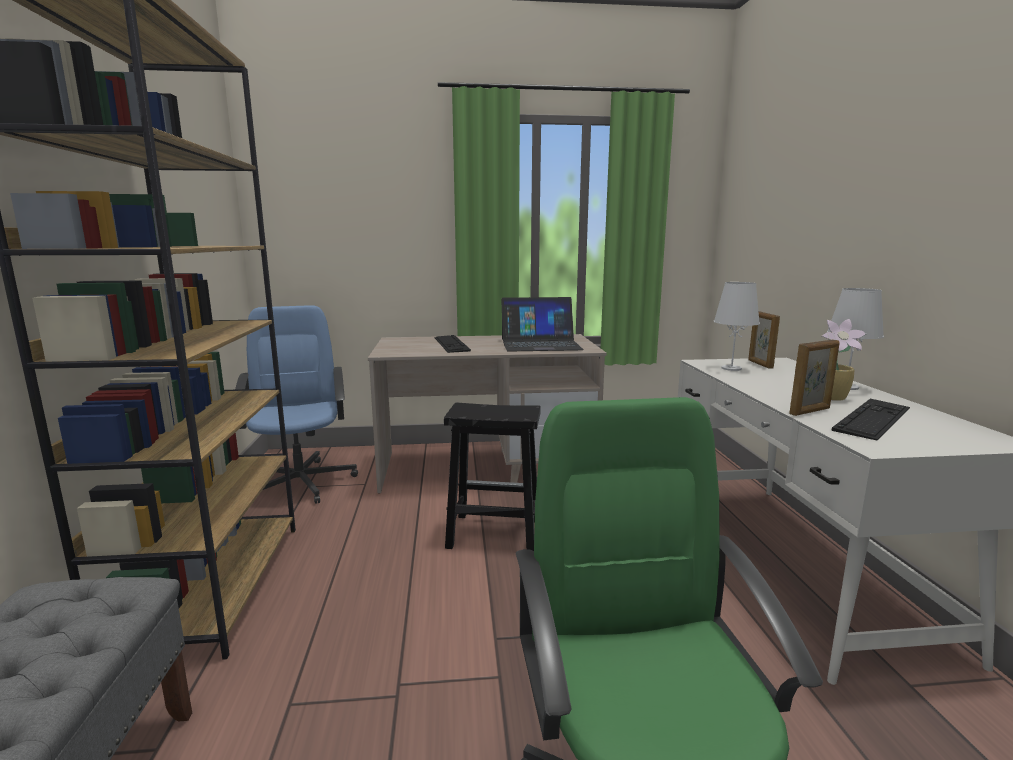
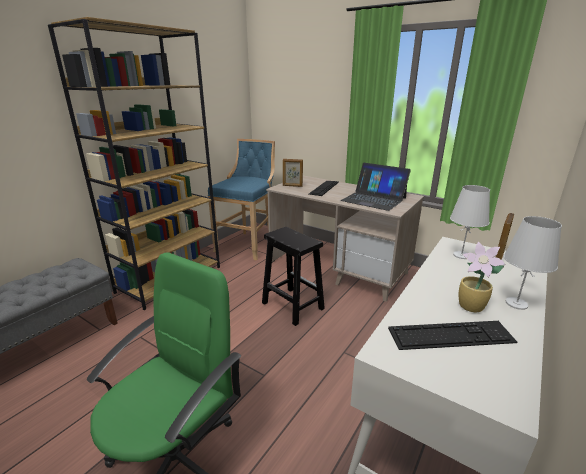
camera: 40 degrees right, 10 degrees up
(301, 482) = (248, 244): blue office chair -> blue stool
(810, 411) = (417, 310): picture frame -> picture frame (292, 186)

